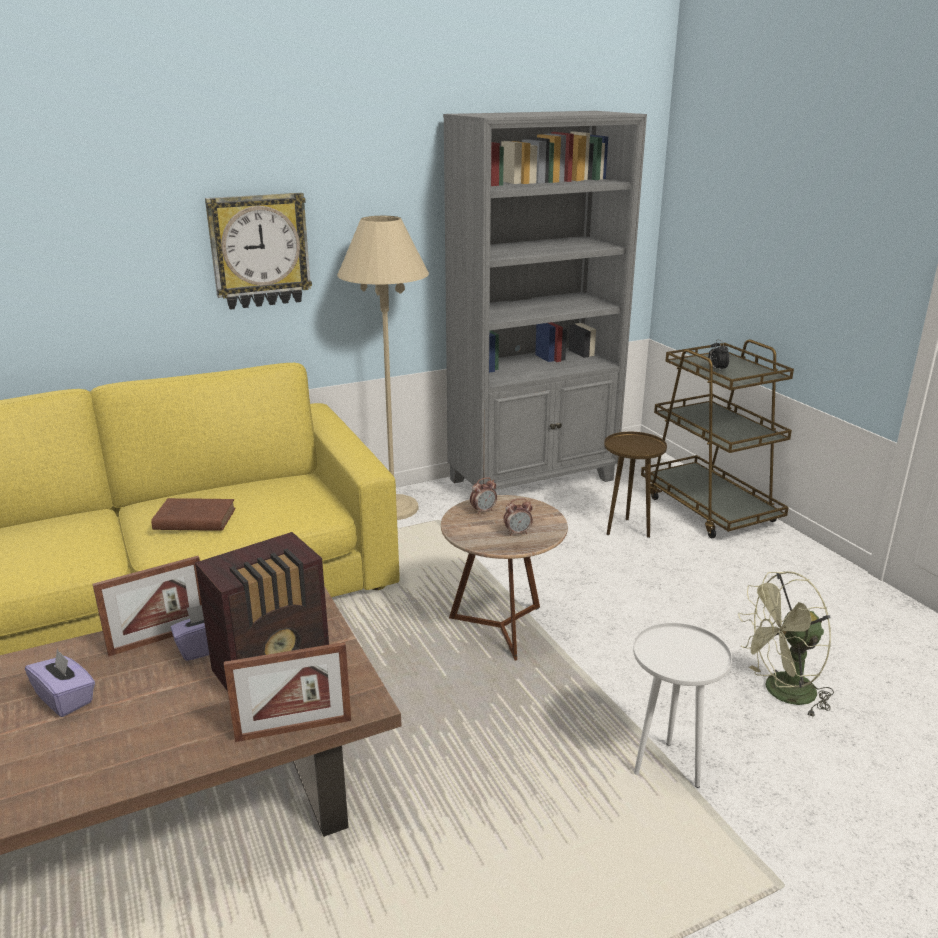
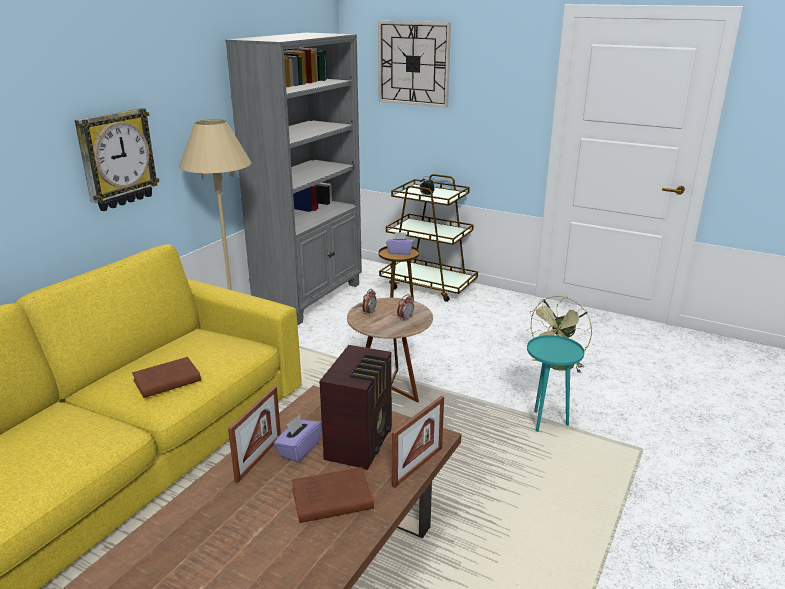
camera: 35 degrees left, 0 degrees up
(65, 698) = (246, 518): purple tissue box -> purple tissue box (400, 252)
(158, 719) = (330, 499): none -> brown book
(667, 767) = (546, 422): white side table -> turquoise side table
(749, 164) = (413, 63): none -> wall clock

